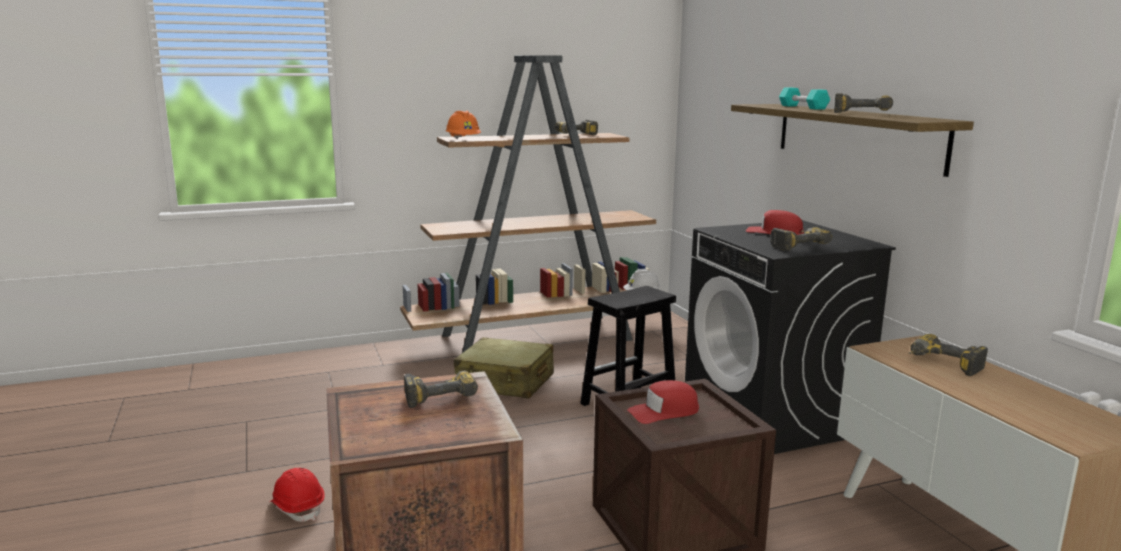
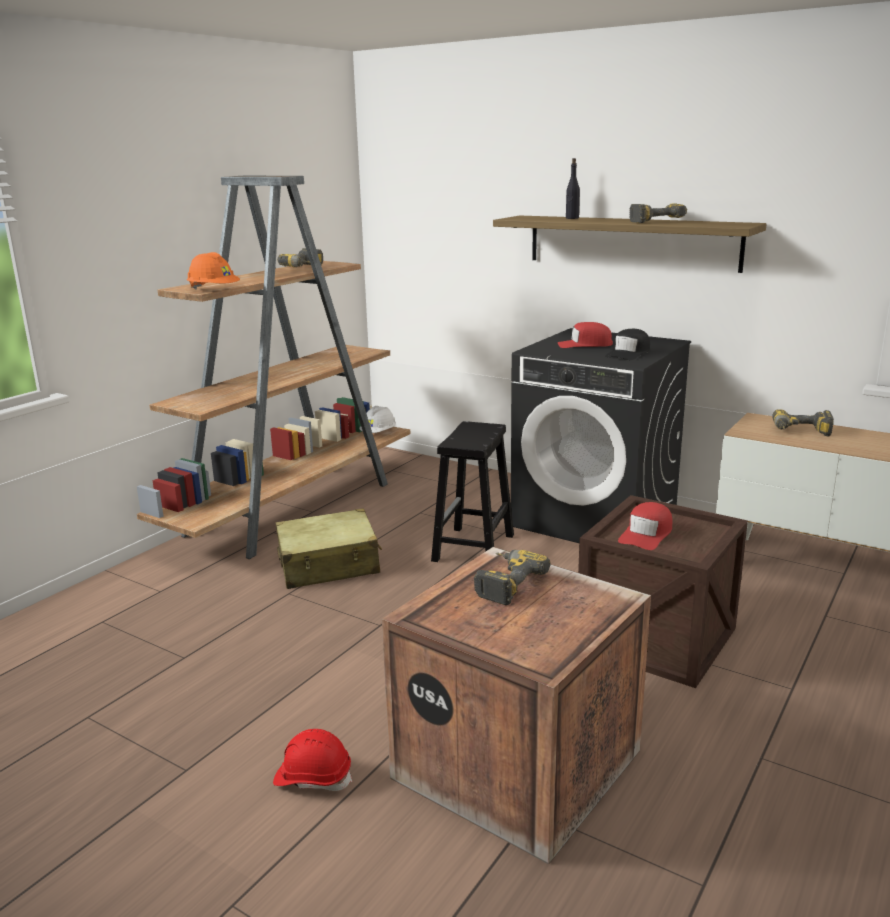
camera: 35 degrees left, 5 degrees up
(796, 245) = (628, 353): power drill -> black cap
(802, 107) = (572, 218): turquoise dumbbell -> black bottle

